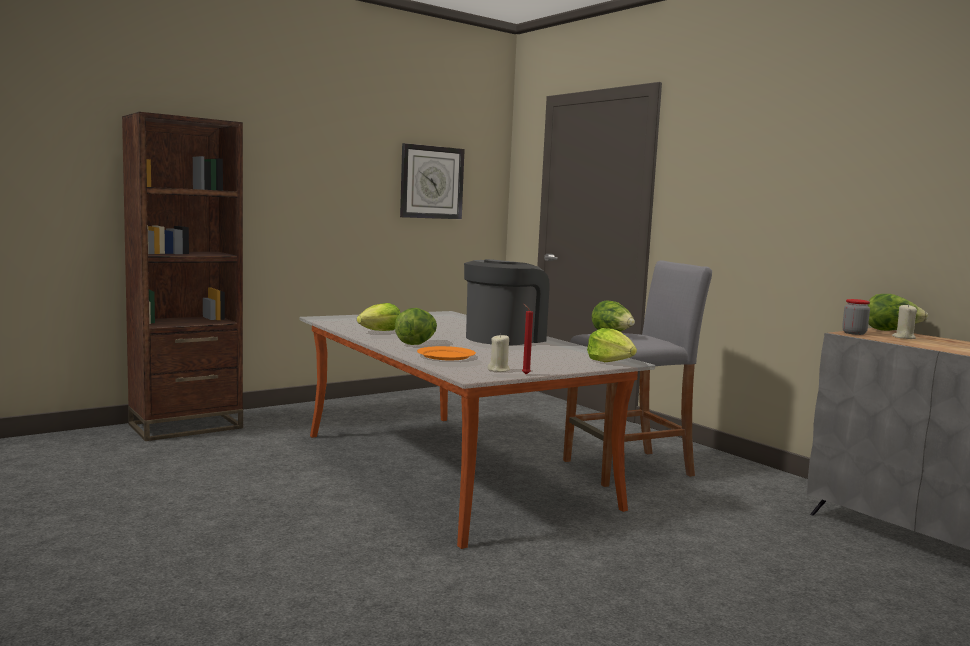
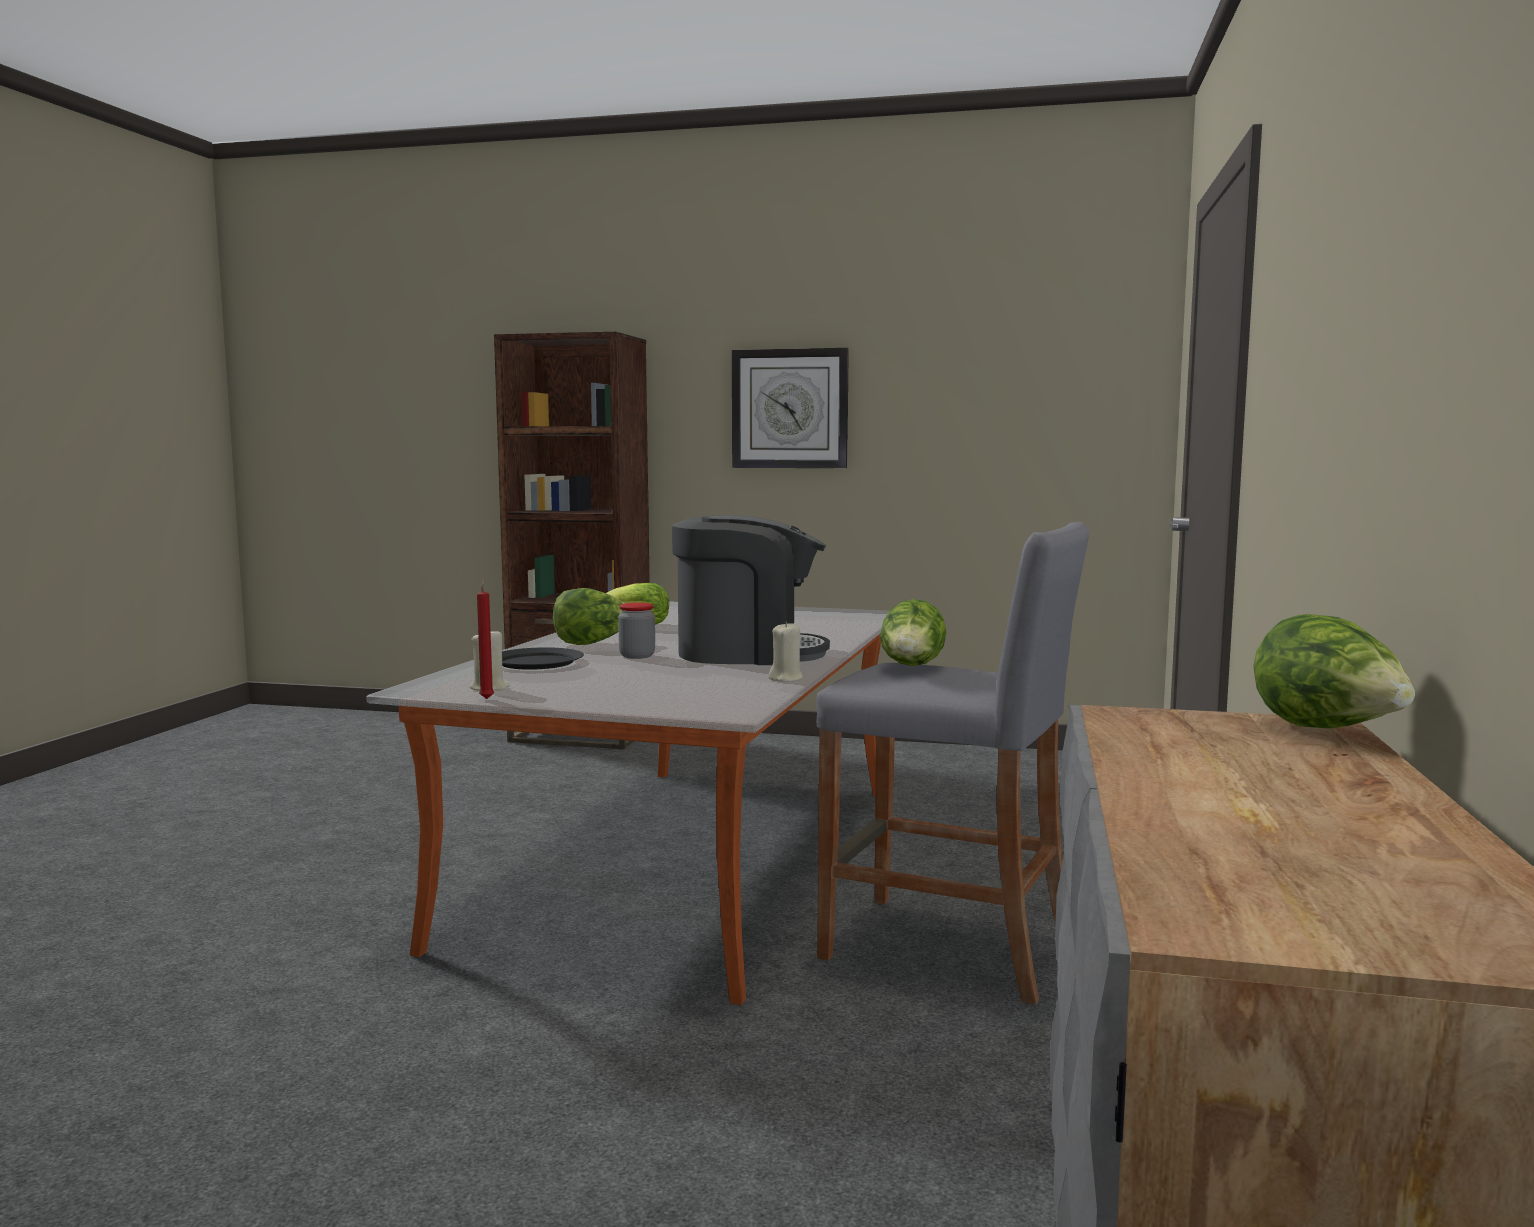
camera: 50 degrees right, 0 degrees up
(431, 182) = (996, 394): wall clock -> wall clock (790, 409)
(445, 356) = (536, 662): orange plate -> black plate
(610, 361) = (704, 706): lettuce -> none
(854, 333) = (1146, 716): jar -> jar (637, 656)
(903, 337) = (1238, 747): beige candle -> beige candle (786, 679)

